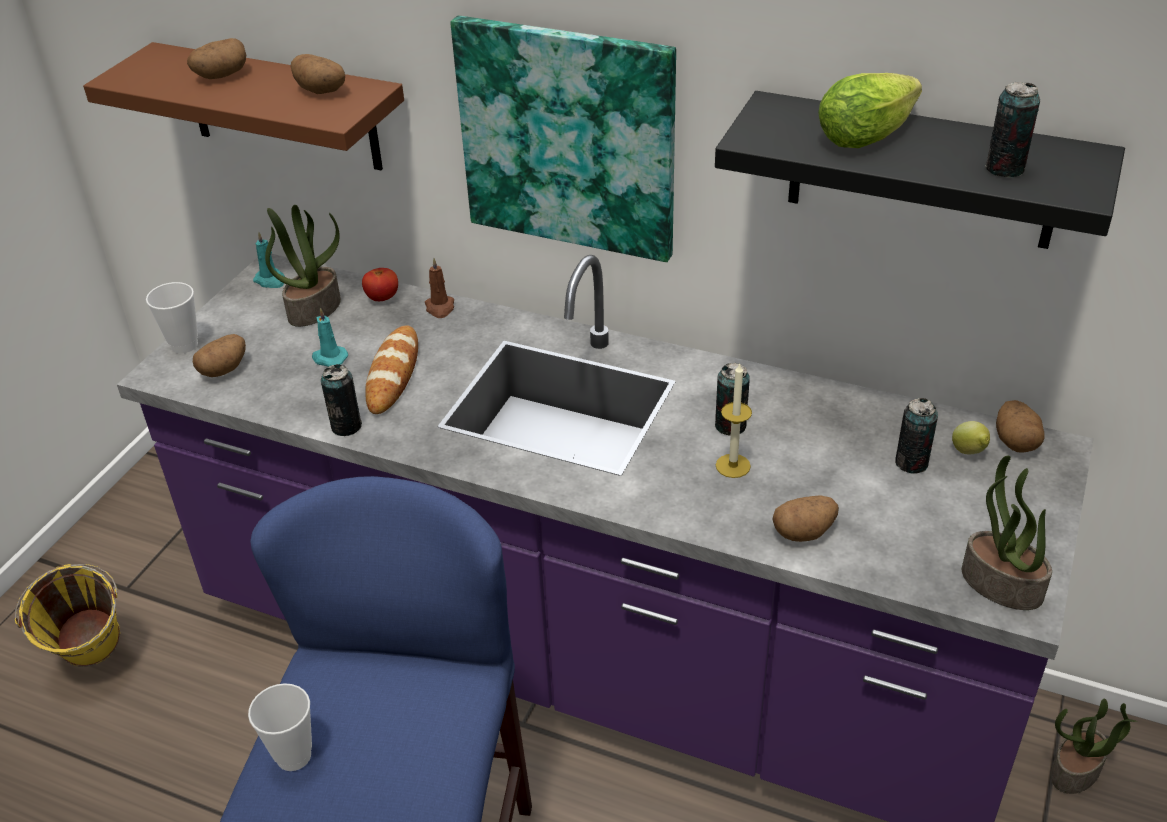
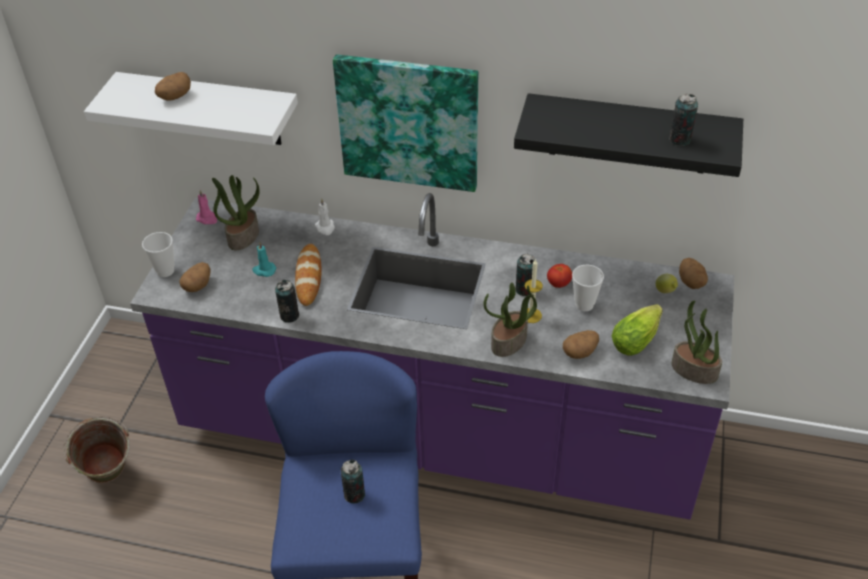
camera: 10 degrees left, 5 degrees up
(93, 662) = (110, 479): yellow bucket -> green bucket
(270, 280) = (207, 219): turquoise candle -> pink candle
(281, 107) = (210, 109): brown shelf -> white shelf
(294, 756) = (306, 520): cup -> cup (584, 304)
(322, 91) = (246, 104): potato -> none
(382, 298) = (286, 224): tomato -> tomato (558, 284)
(440, 308) = (325, 228): brown candle -> white candle
(871, 133) = (601, 120): lettuce -> lettuce (638, 338)
(911, 463) = (634, 302): can -> can (354, 494)
(1076, 771) = (735, 464): potted plant -> potted plant (509, 342)

